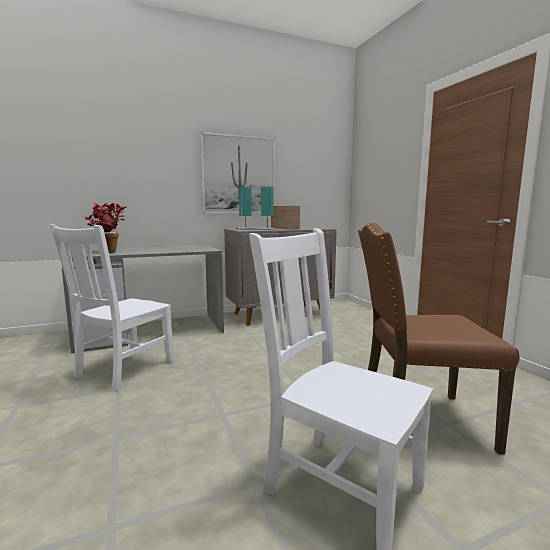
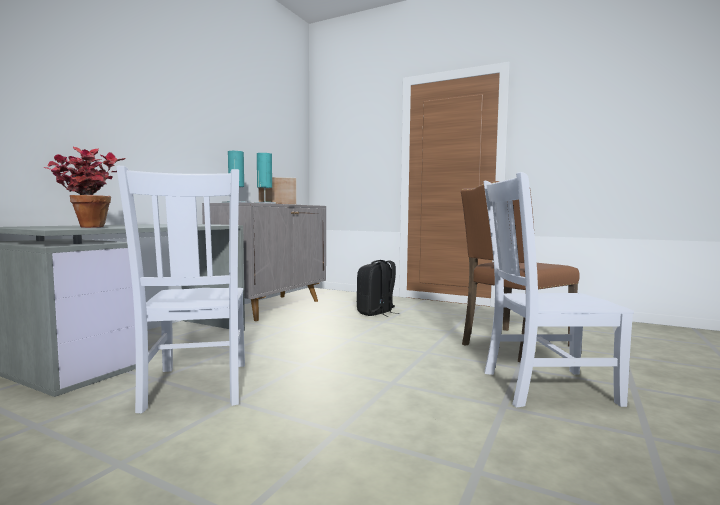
camera: 40 degrees left, 5 degrees down
(239, 175) = (214, 136): picture -> none
(349, 339) = (376, 313): none -> black backpack

